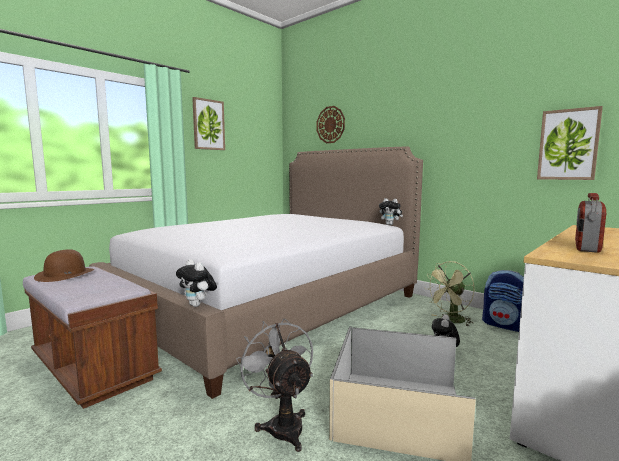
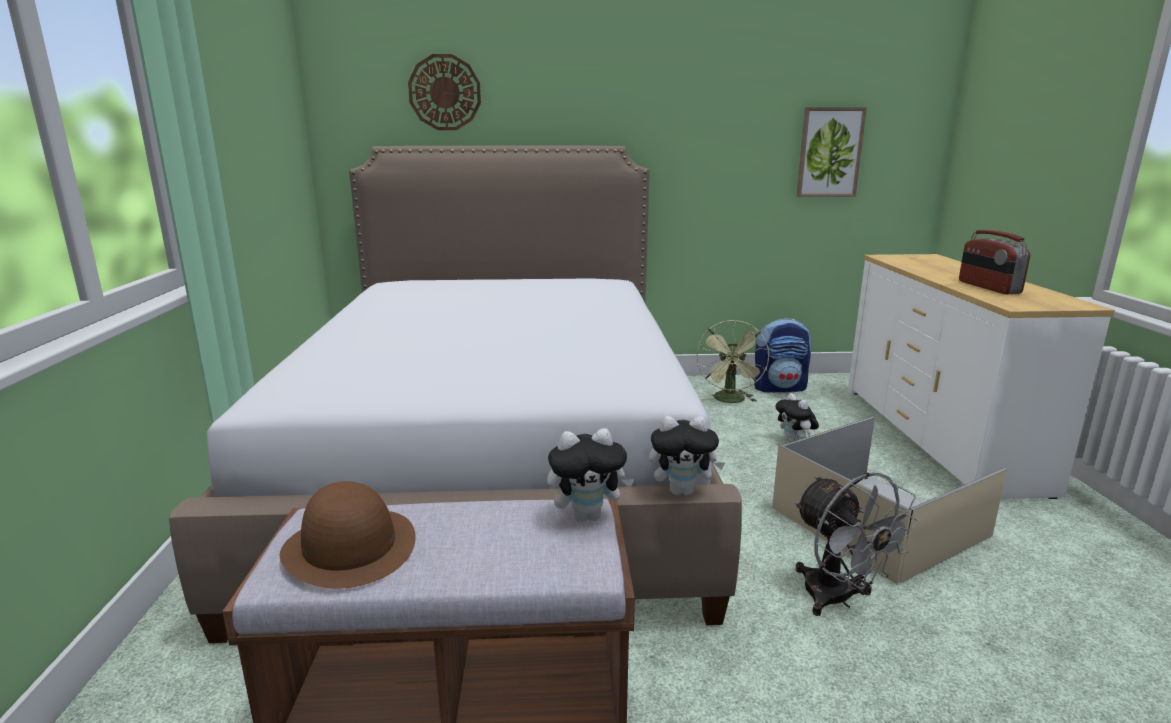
camera: 45 degrees left, 10 degrees up
(208, 124) = (216, 86): picture -> none
(282, 424) = (837, 599): grey fan -> grey fan turned 135 degrees counterclockwise
(390, 224) = (615, 278): plush toy -> plush toy (588, 516)

